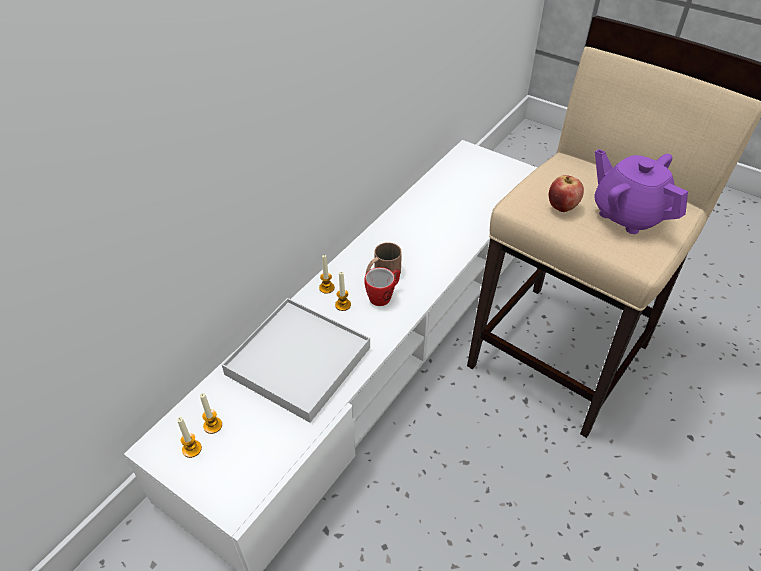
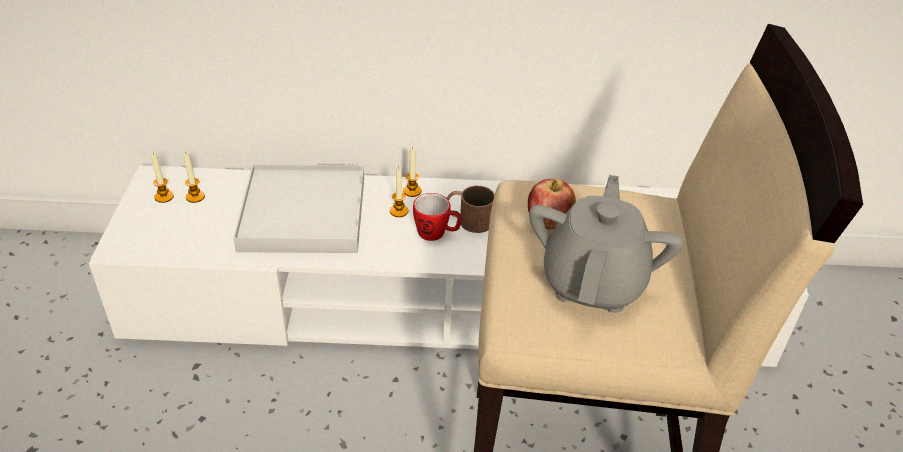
camera: 55 degrees right, 5 degrees down
(627, 214) = (593, 282): purple teapot -> grey teapot

